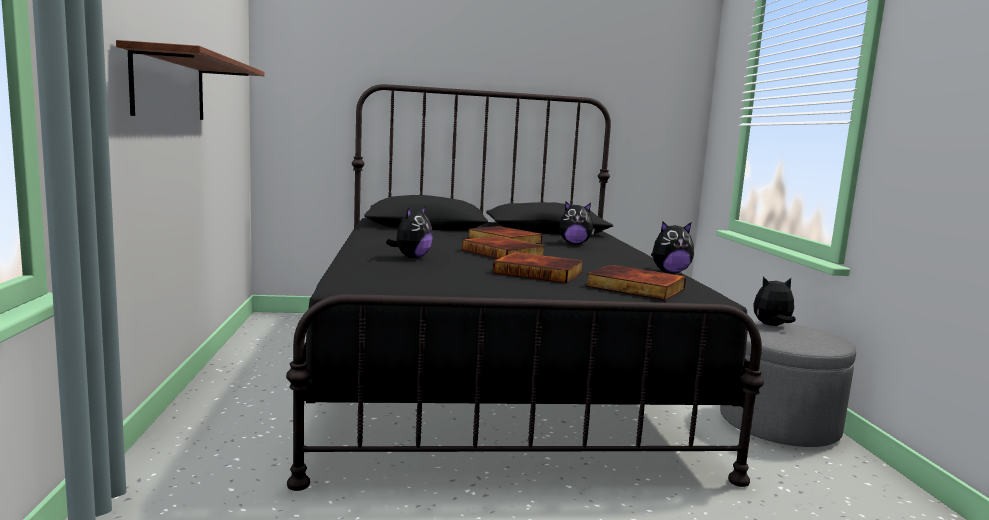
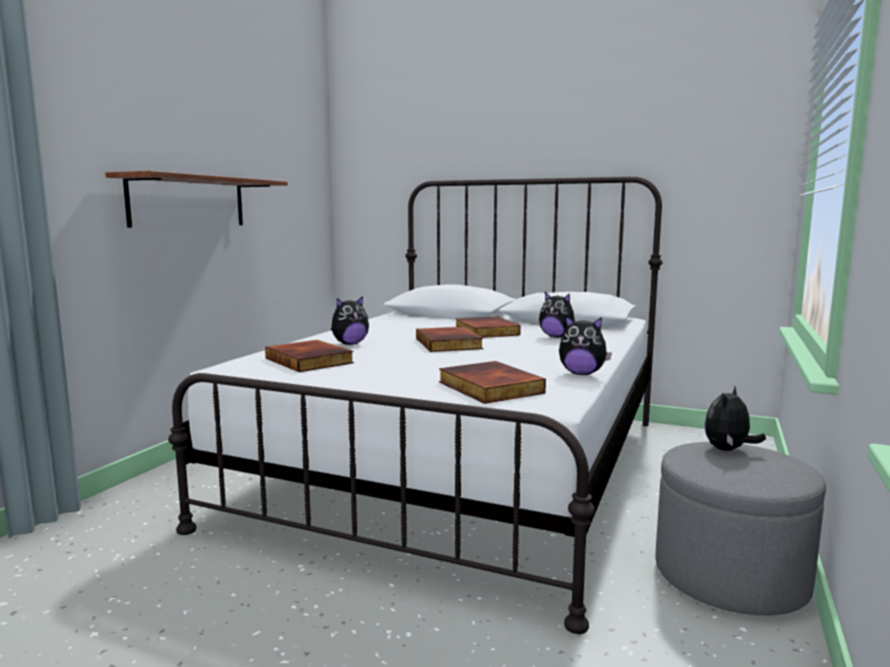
camera: 30 degrees right, 0 degrees up
(494, 377) = (463, 467): black bed -> white bed
(539, 272) = (431, 365): book -> book (311, 360)
(772, 326) = (728, 450): plush toy -> plush toy turned 75 degrees counterclockwise

